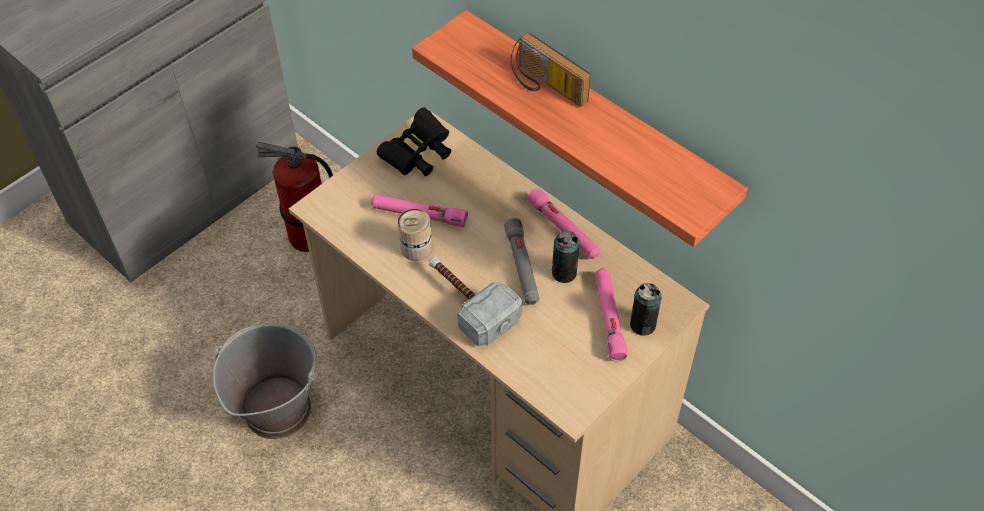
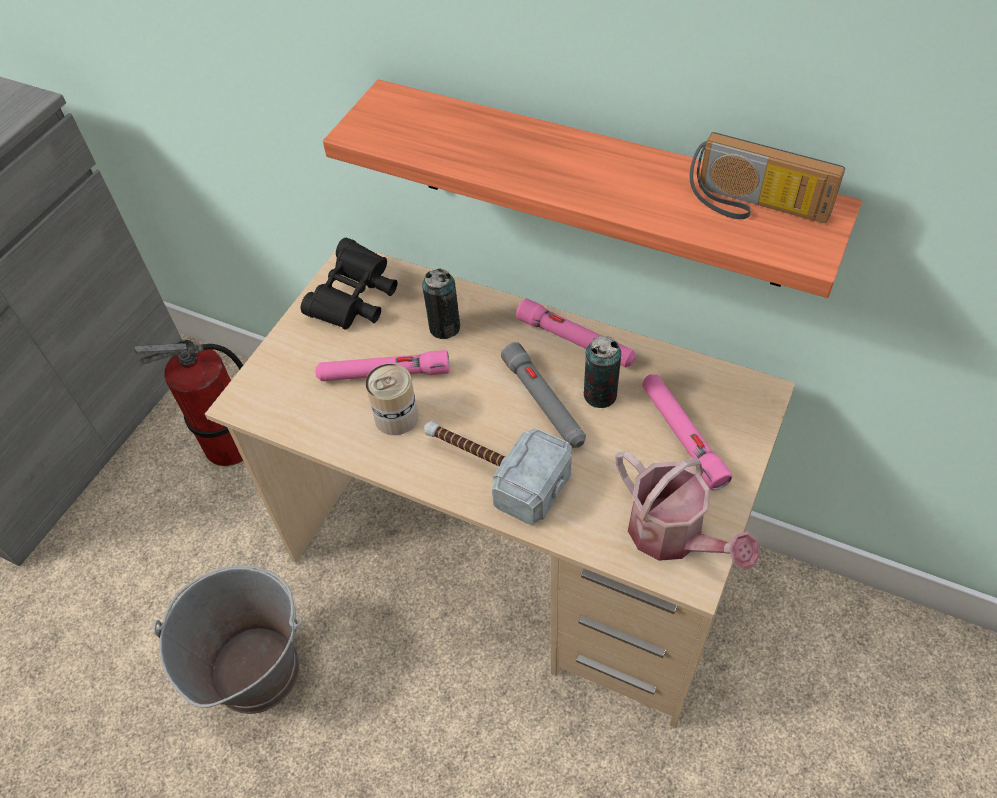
camera: 15 degrees left, 0 degrees up
(545, 86) = (527, 143): radio -> radio (754, 207)
(571, 382) = (673, 536): none -> watering can
(642, 325) = (728, 432): can -> can (444, 327)

